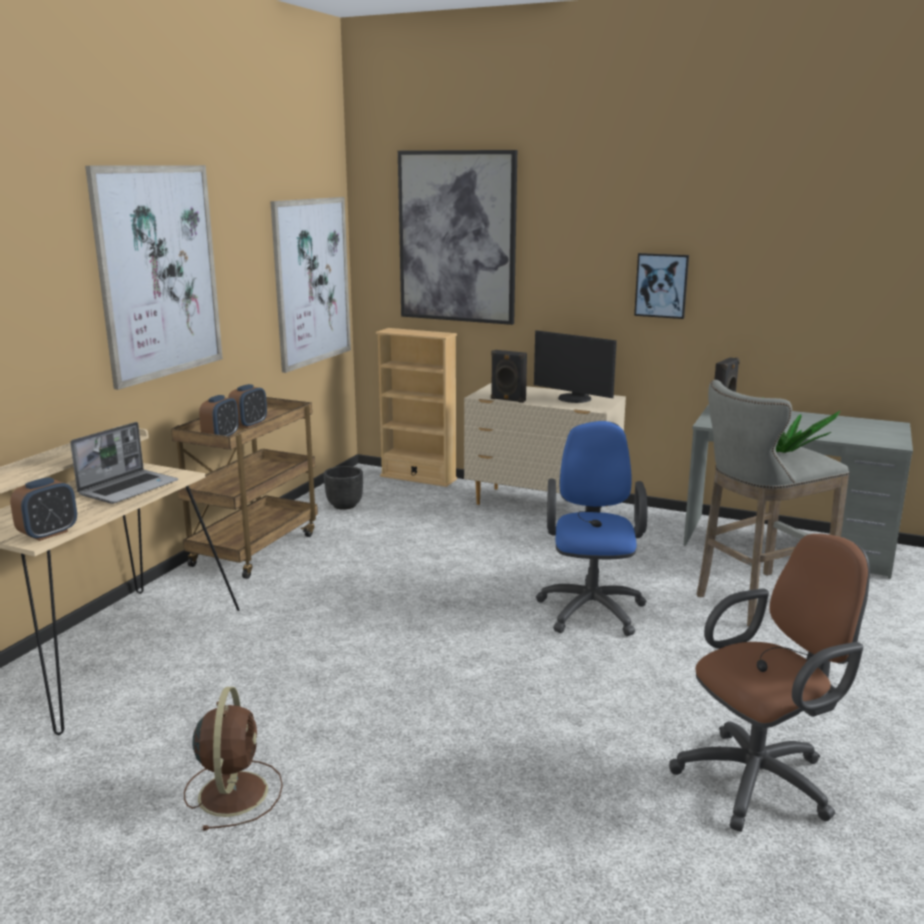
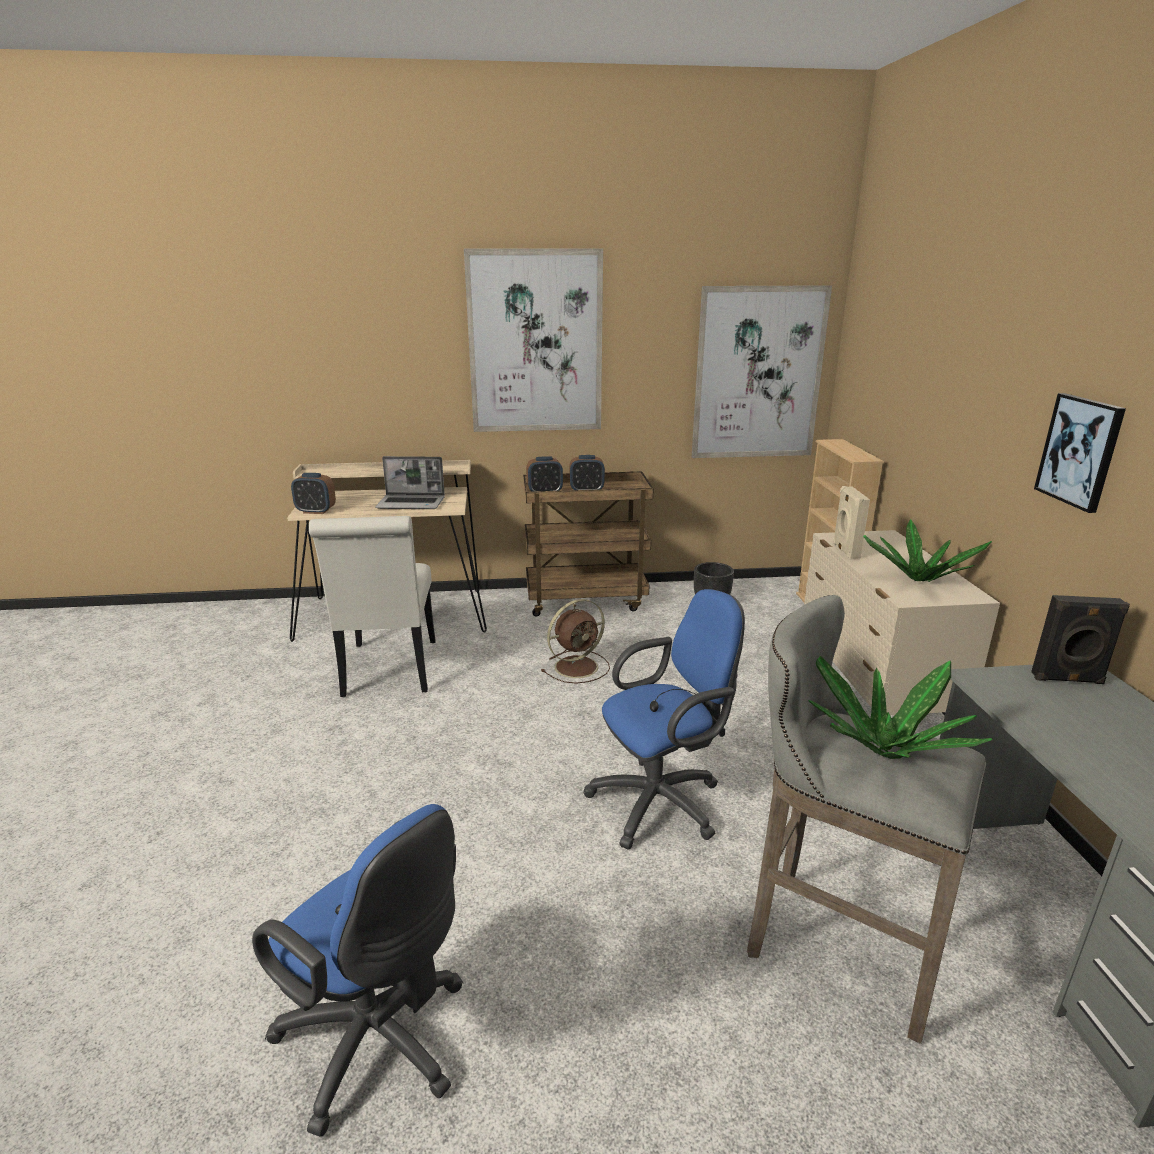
camera: 60 degrees right, 5 degrees up
(233, 791) = (251, 722): brown fan -> brown fan (578, 666)
(243, 680) = (389, 672): none -> white chair
(457, 237) = (907, 342): picture -> none
(507, 400) = (845, 551): black speaker -> beige speaker
(573, 399) = (919, 579): monitor -> potted plant
(761, 779) = (380, 1043): brown office chair -> blue office chair

